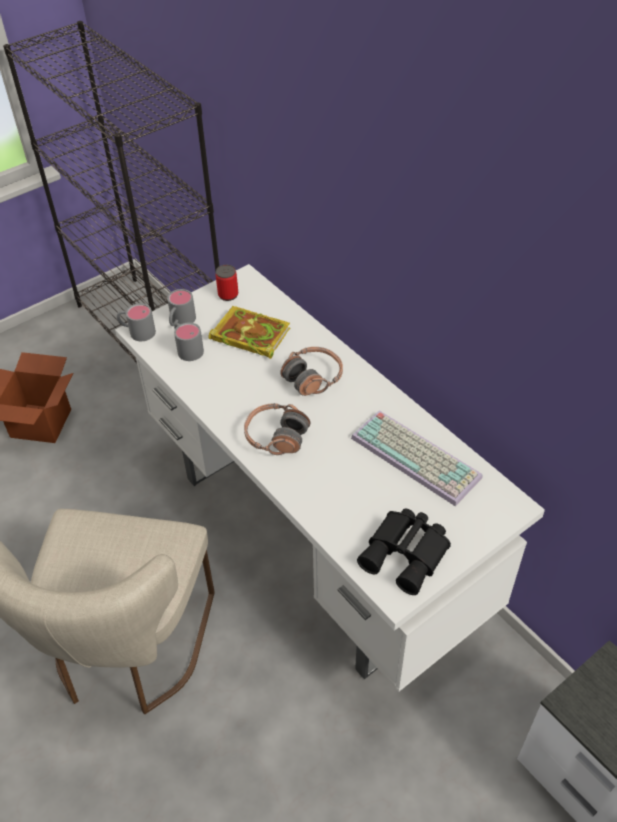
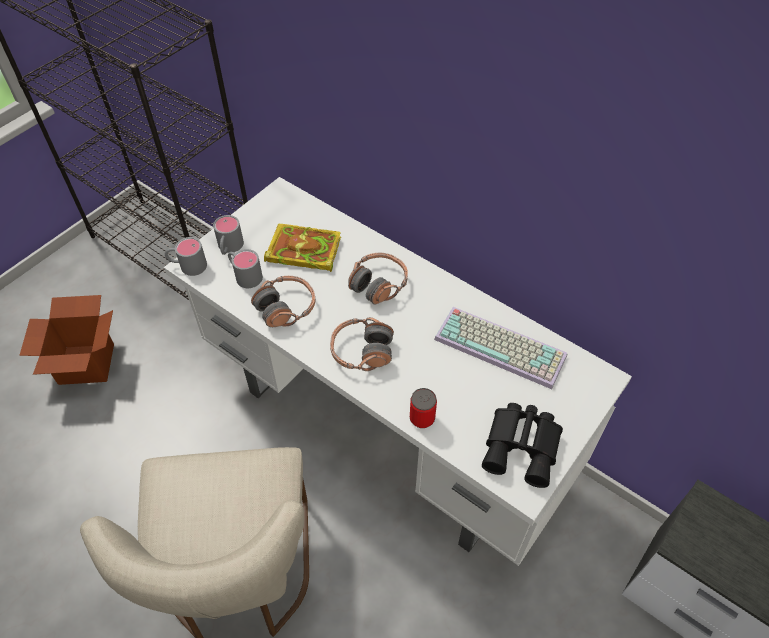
camera: 15 degrees left, 5 degrees up
(216, 384) = (286, 308): none -> headphones
(228, 295) = (268, 212): can -> can (422, 418)

